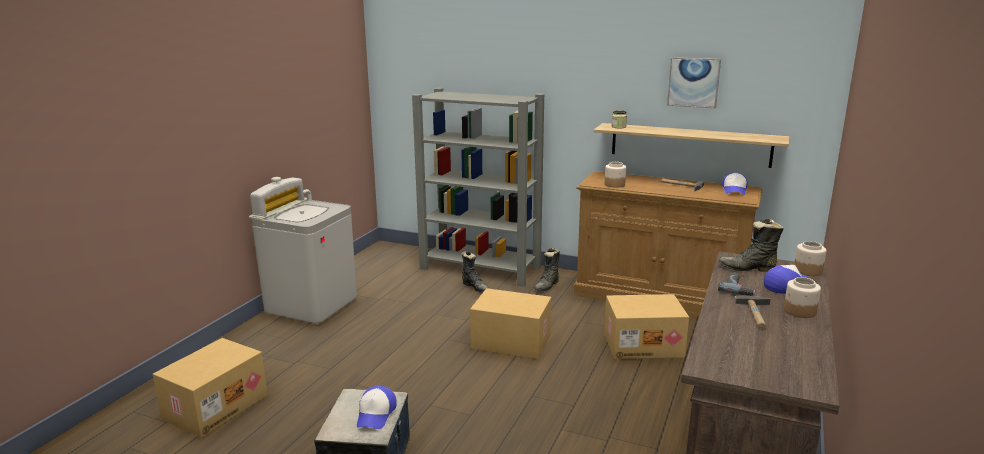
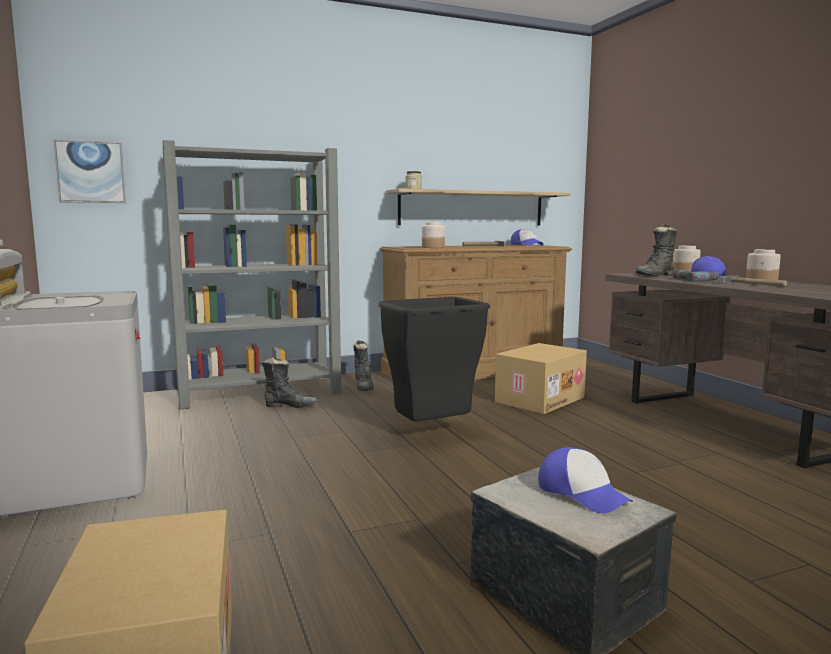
camera: 45 degrees left, 10 degrees down
(510, 342) = (432, 432): cardboard box -> black trash can
(693, 82) = (471, 143): picture -> picture (90, 172)

